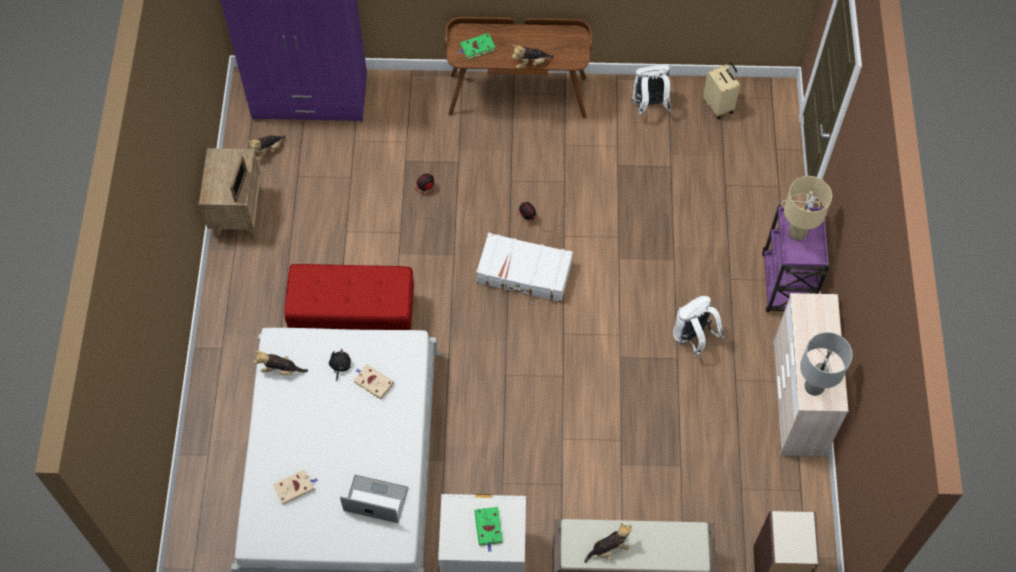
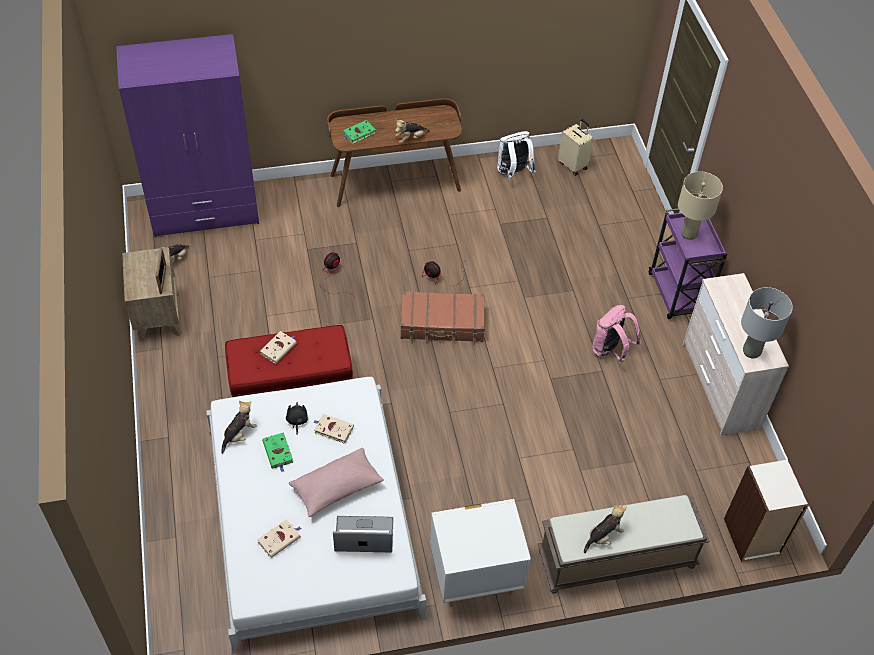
camera: 15 degrees left, 10 degrees down
(281, 370) = (239, 435): plush toy -> plush toy turned 135 degrees clockwise
(341, 282) = (279, 348): none -> beige book
(361, 445) = (336, 488): none -> pink pillow
(489, 528) = (487, 535): green book -> green book (278, 453)
(524, 273) = (442, 324): white suitcase -> brown suitcase
(693, 337) = (611, 351): white backpack -> pink backpack

